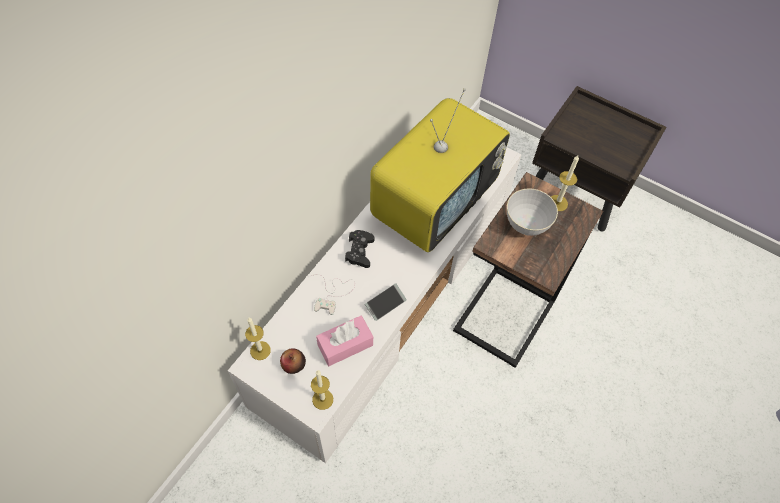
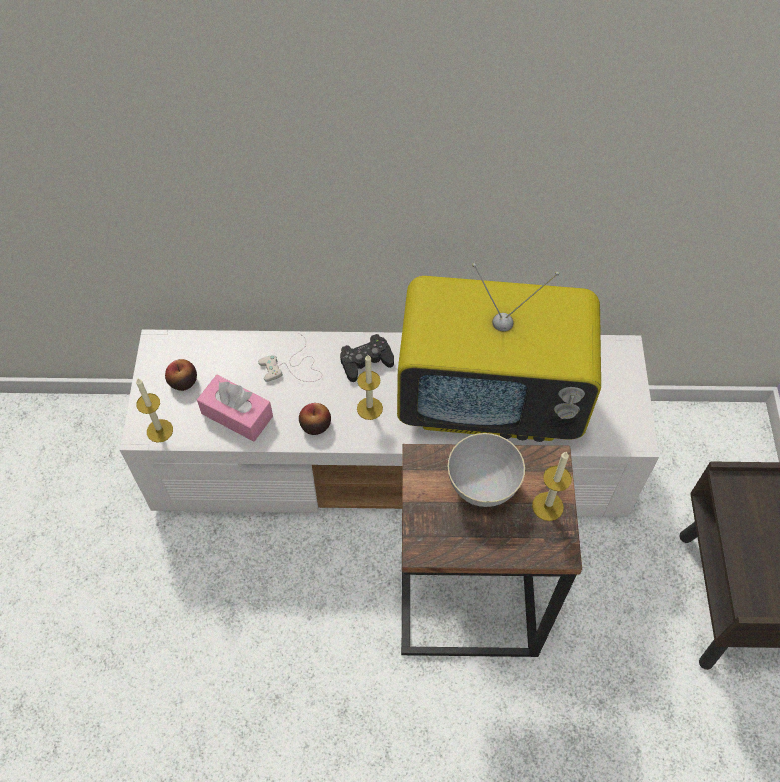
camera: 60 degrees right, 0 degrees up
(260, 350) = (180, 343): candle -> candle (369, 408)
(385, 304) = (315, 425): phone -> apple

